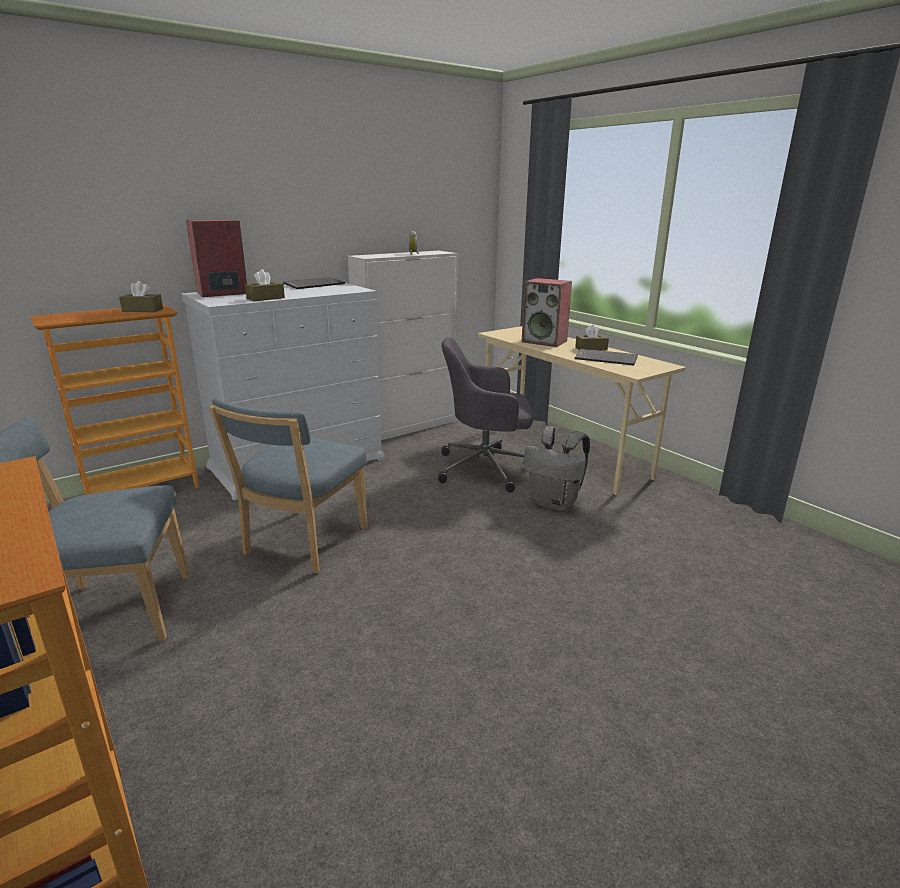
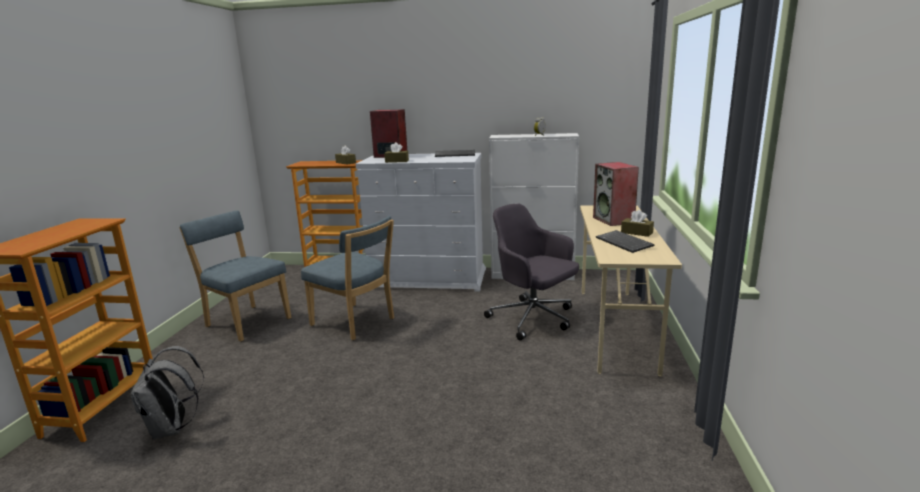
camera: 45 degrees right, 5 degrees down
(302, 544) = (355, 323): blue chair -> blue chair turned 120 degrees counterclockwise
(554, 503) = (536, 359): grey backpack -> grey backpack (172, 429)

